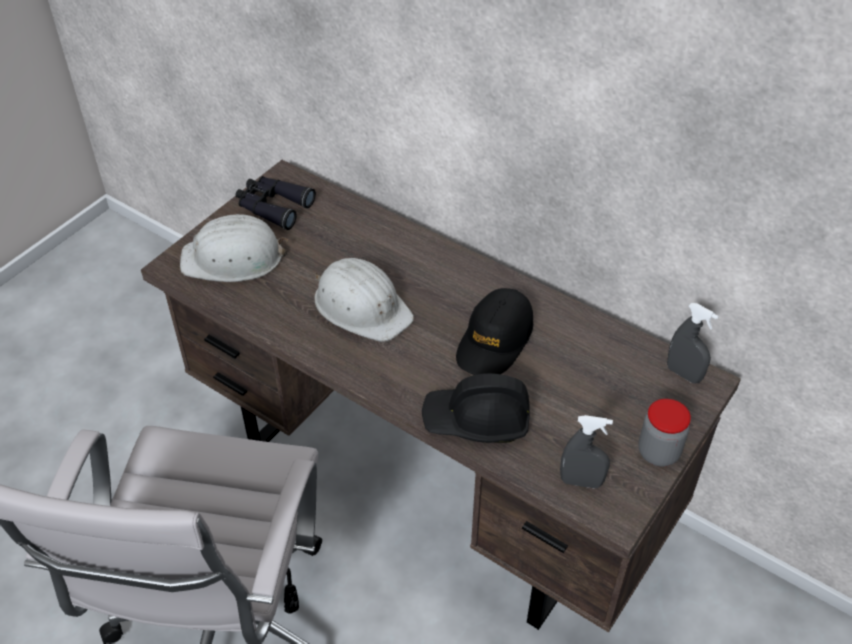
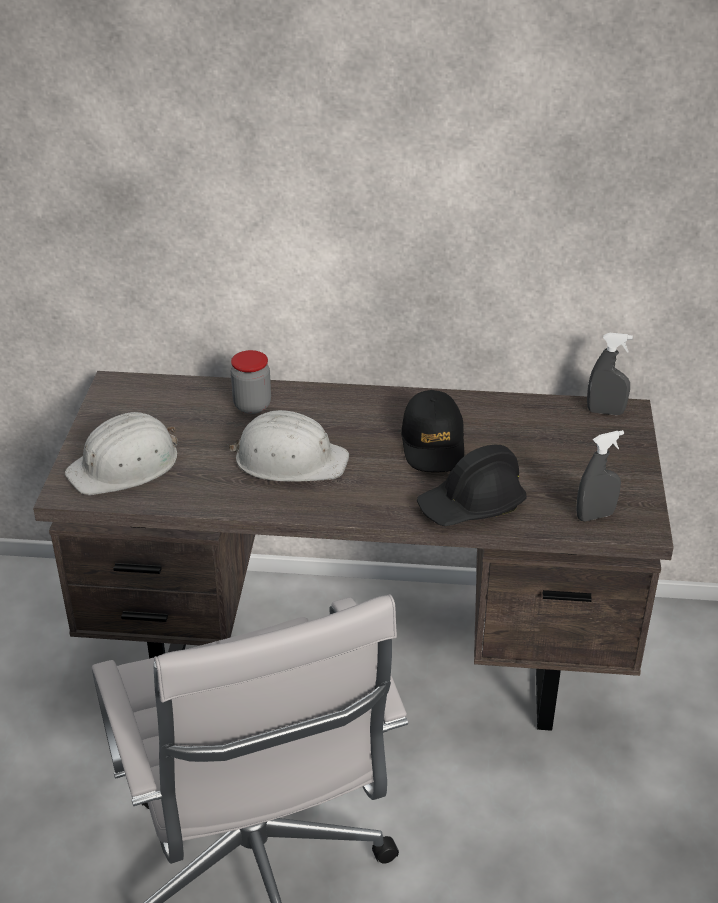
camera: 30 degrees left, 10 degrees down
(273, 207) = (126, 411): black binoculars -> none
(658, 452) = (635, 472): jar -> jar (252, 405)

